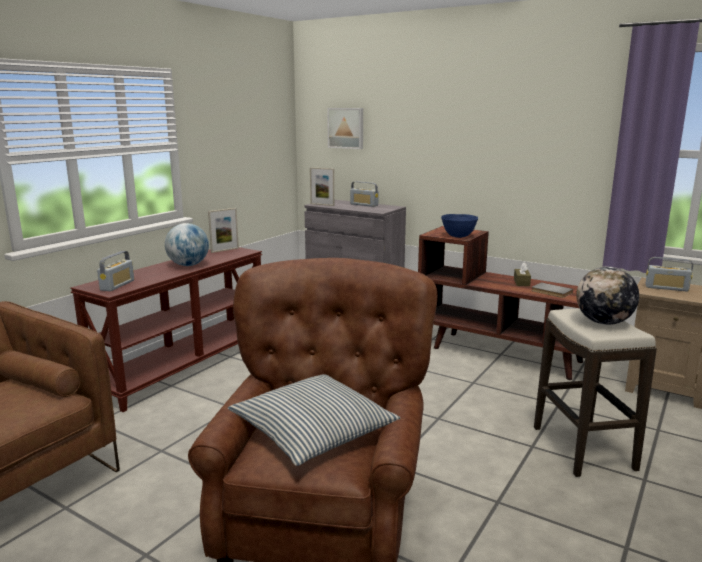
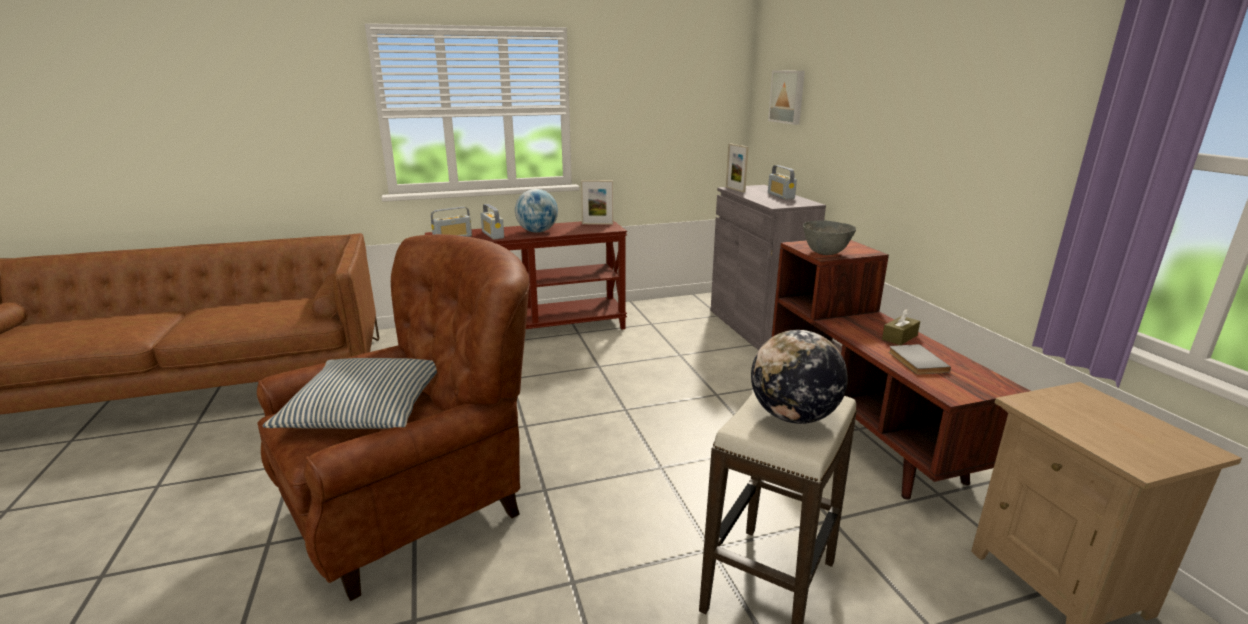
camera: 40 degrees right, 5 degrees up
(458, 236) = (825, 253): blue bowl -> grey bowl
(666, 288) = (1085, 411): radio -> radio (493, 235)

